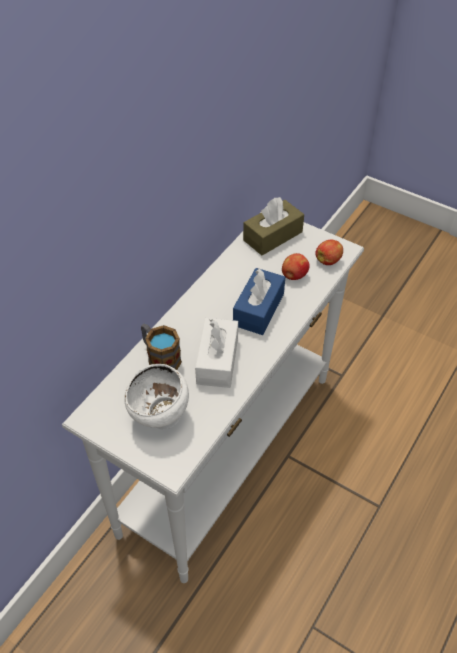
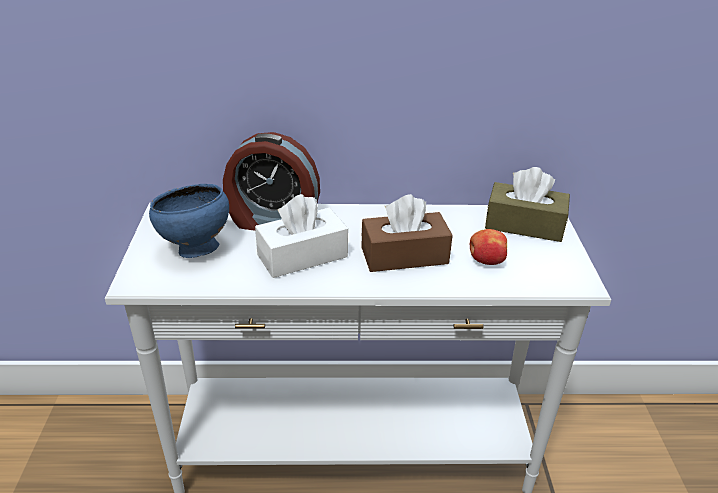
camera: 55 degrees right, 15 degrees down
(160, 357) = (272, 221): mug -> alarm clock
(160, 418) = (194, 250): white bowl -> blue bowl
(258, 309) = (404, 256): blue tissue box -> brown tissue box
(328, 260) = (545, 277): apple -> none

